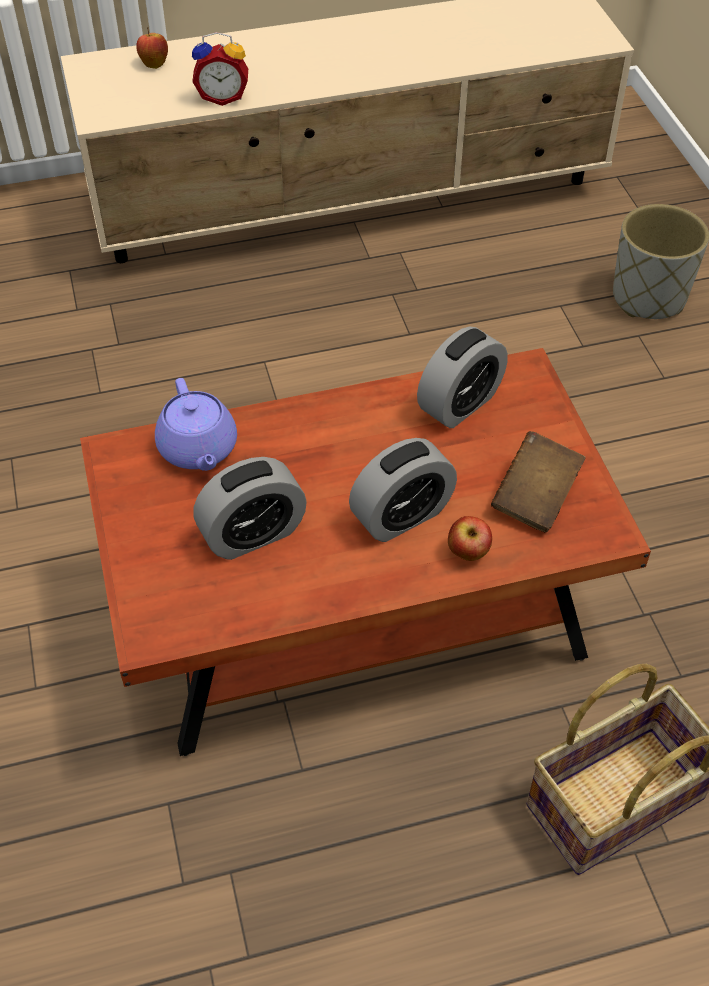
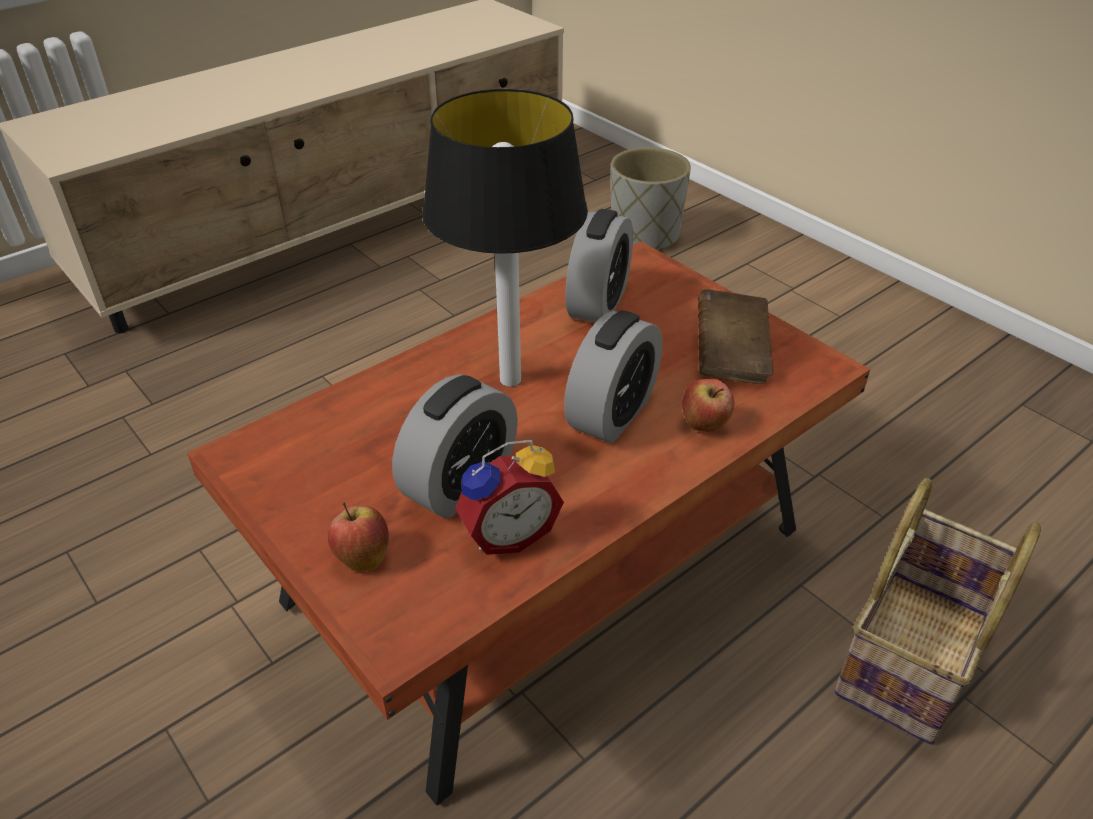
camera: 25 degrees left, 10 degrees down
(154, 63) = (110, 110): apple -> apple (362, 557)
(198, 449) = (343, 420): purple teapot -> none
(223, 97) = (200, 120): alarm clock -> alarm clock (507, 533)
(340, 456) = (509, 380): none -> table lamp

